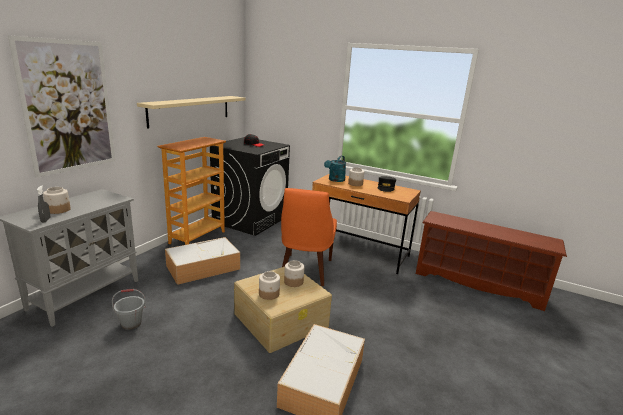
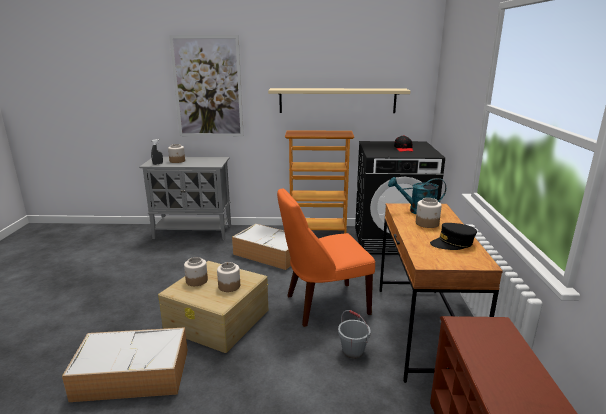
camera: 65 degrees right, 0 degrees up
(131, 323) = (170, 259): grey bucket -> grey bucket (353, 351)

